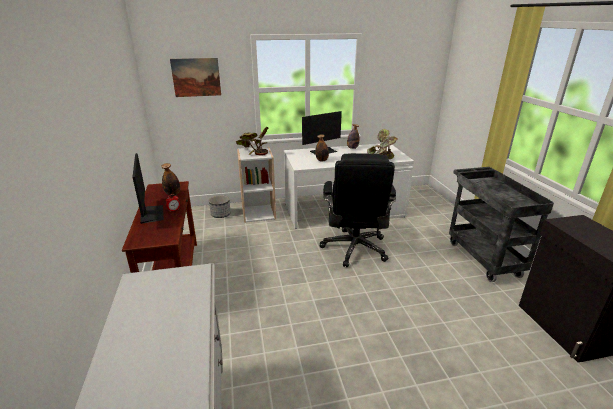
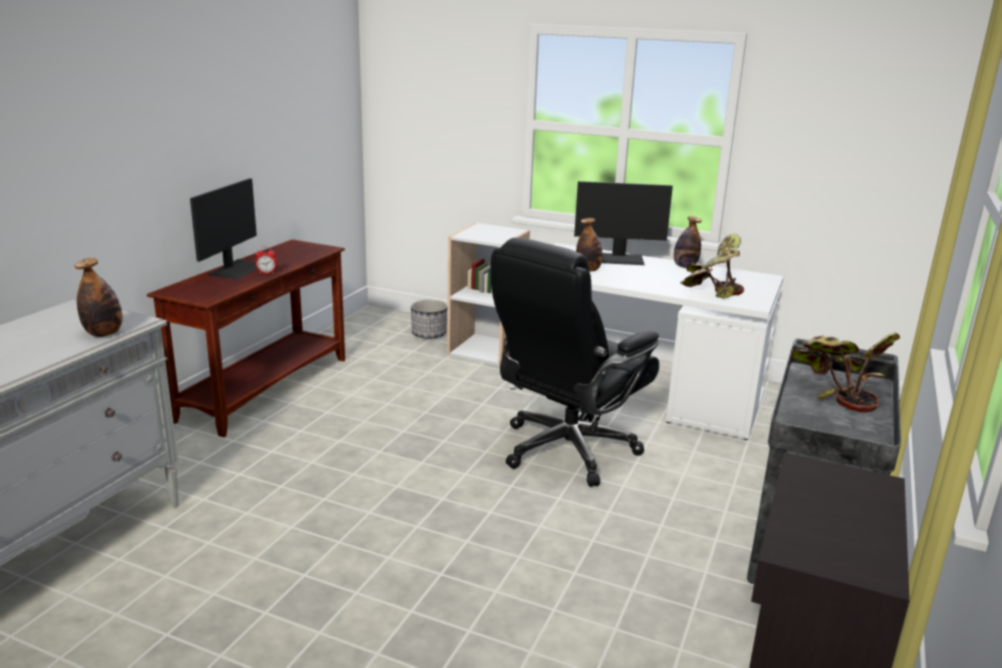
camera: 35 degrees right, 5 degrees down
(173, 194) = (298, 256): bottle -> bottle (104, 334)
(196, 77) = (437, 90): picture -> none
(254, 151) = (490, 231): potted plant -> potted plant (835, 392)

